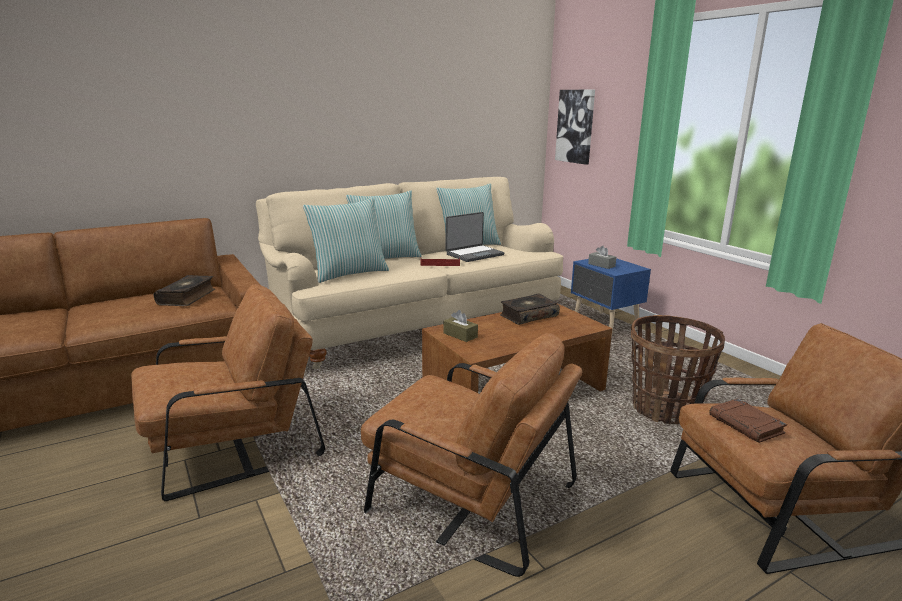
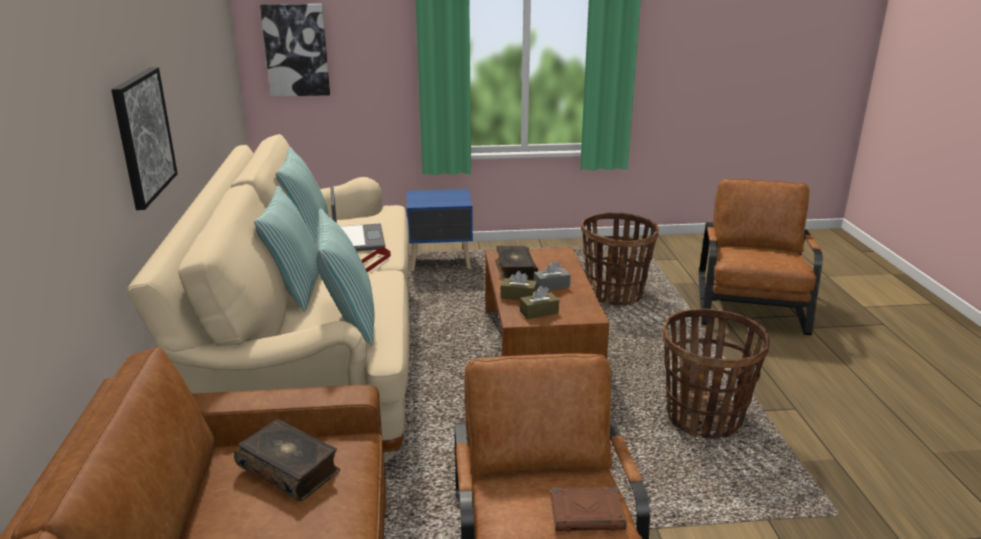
camera: 65 degrees left, 5 degrees up
(330, 134) = (143, 136): none -> picture
(468, 498) = (704, 418): brown armchair -> basket
(481, 324) = (518, 296): none -> brown tissue box
(601, 265) = (435, 201): grey tissue box -> grey tissue box (551, 286)
(747, 424) = (761, 258): brown book -> brown book (588, 514)

